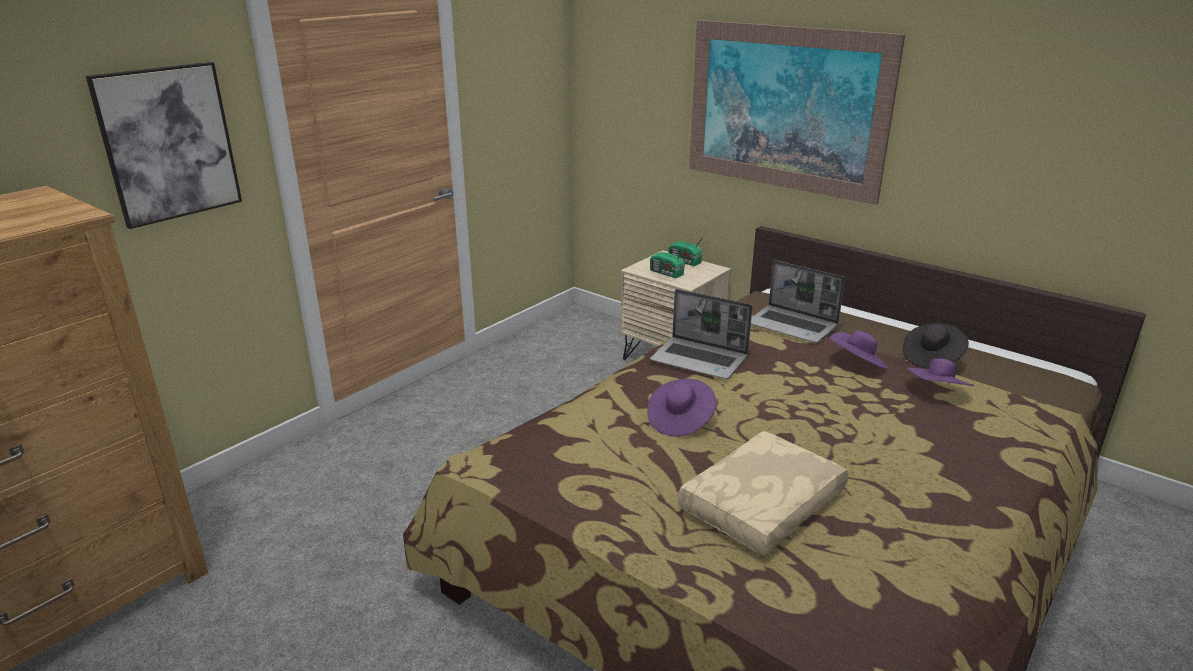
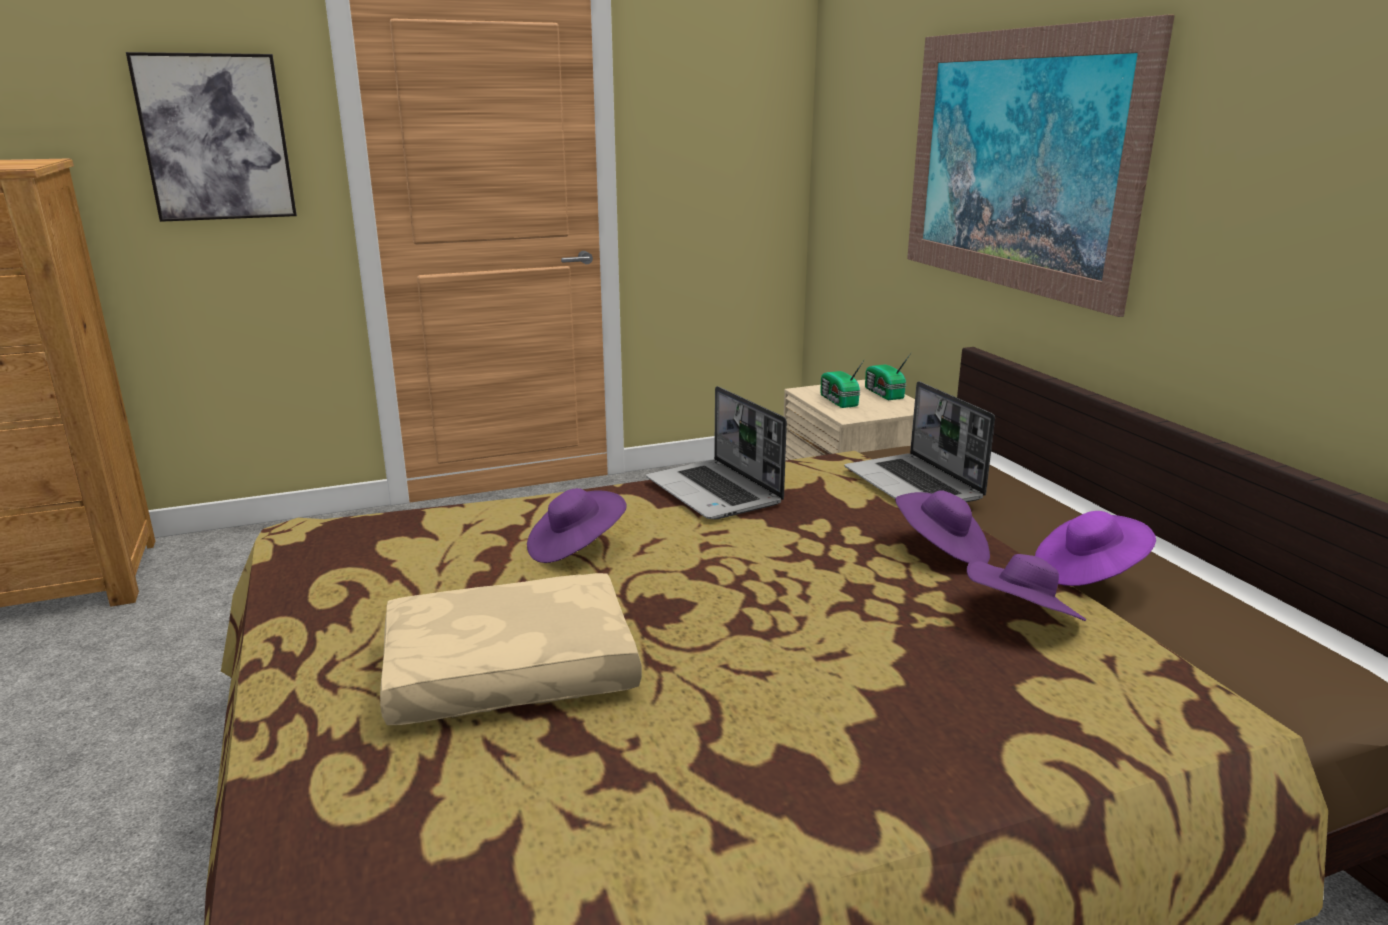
camera: 30 degrees right, 5 degrees down
(932, 358) = (1088, 573): black hat -> purple hat

